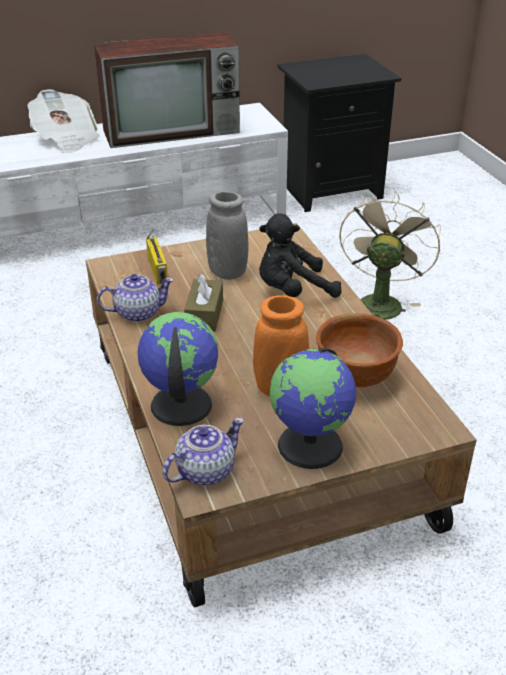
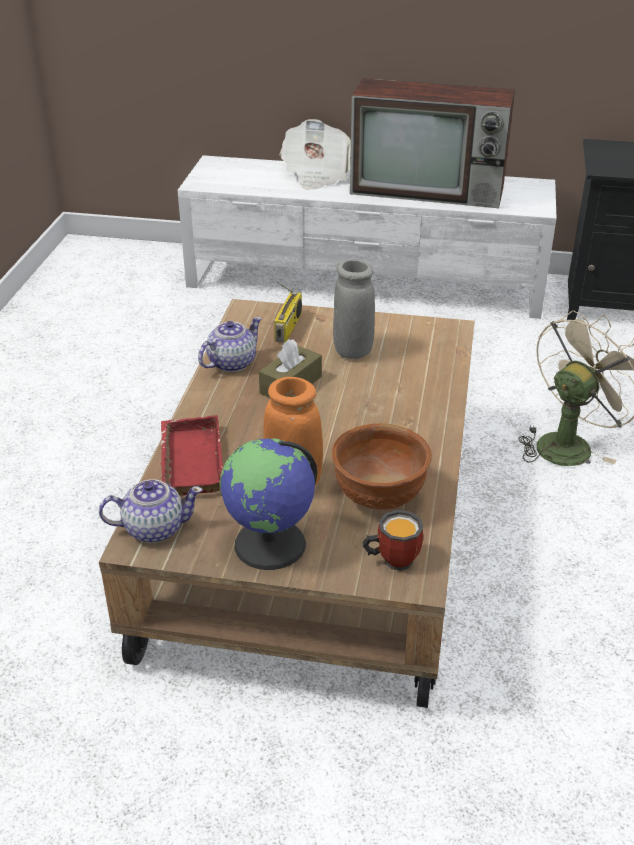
camera: 30 degrees right, 0 degrees up
(137, 313) = (231, 363): teapot -> teapot turned 60 degrees counterclockwise
(180, 405) = (189, 461): globe -> red tray
(293, 291) = (400, 390): black plush toy -> none
(408, 419) = (392, 559): none -> mug

